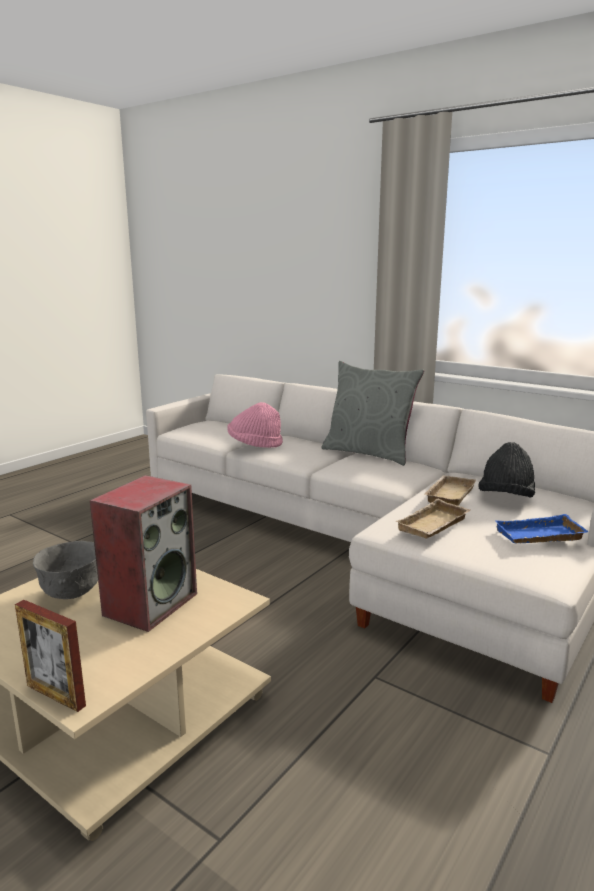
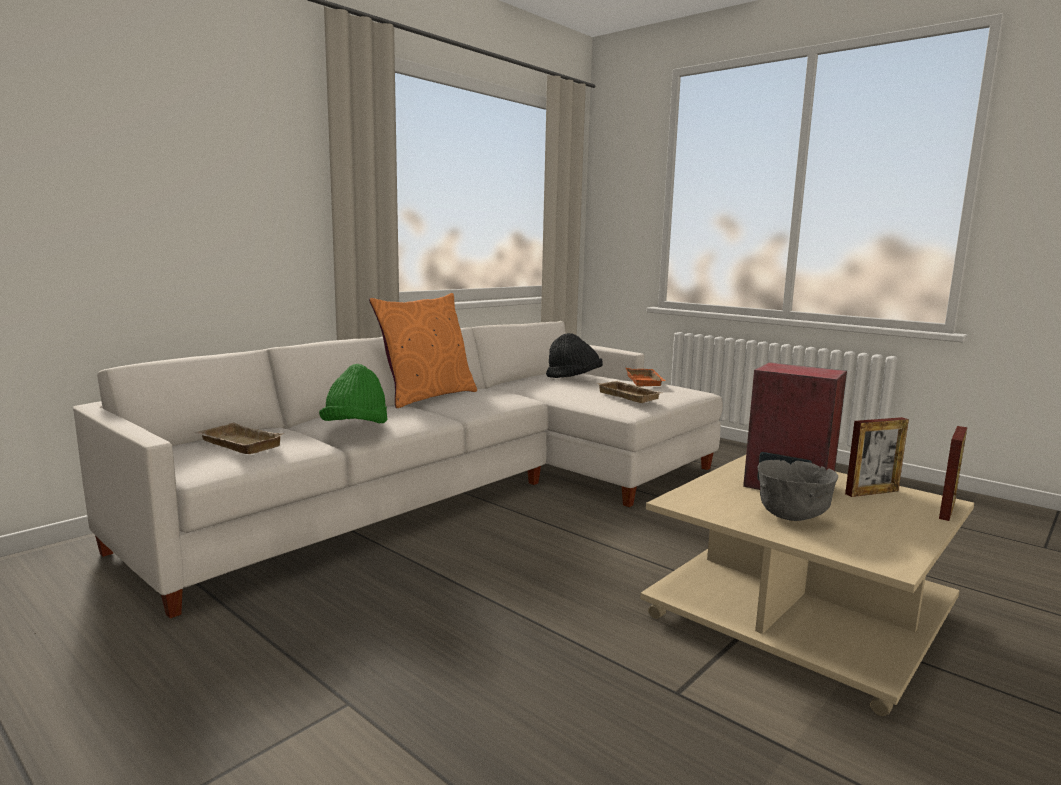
camera: 85 degrees left, 5 degrees down
(122, 654) = (872, 492): none -> picture frame
(254, 444) = (356, 428): pink hat -> green hat
(369, 453) = (426, 397): grey pillow -> orange pillow
(448, 494) = (563, 388): beige tray -> beige tray (237, 444)
(539, 537) = (646, 381): blue tray -> orange tray

